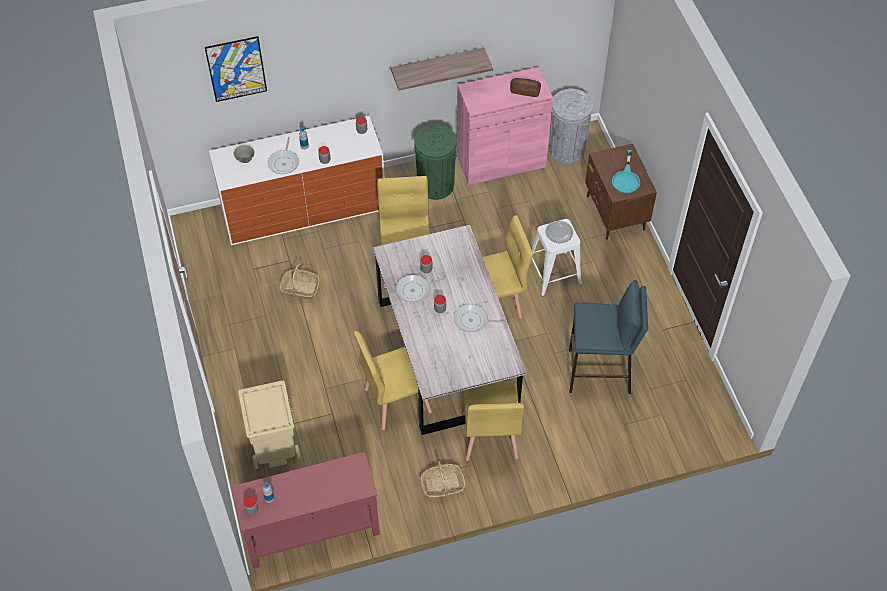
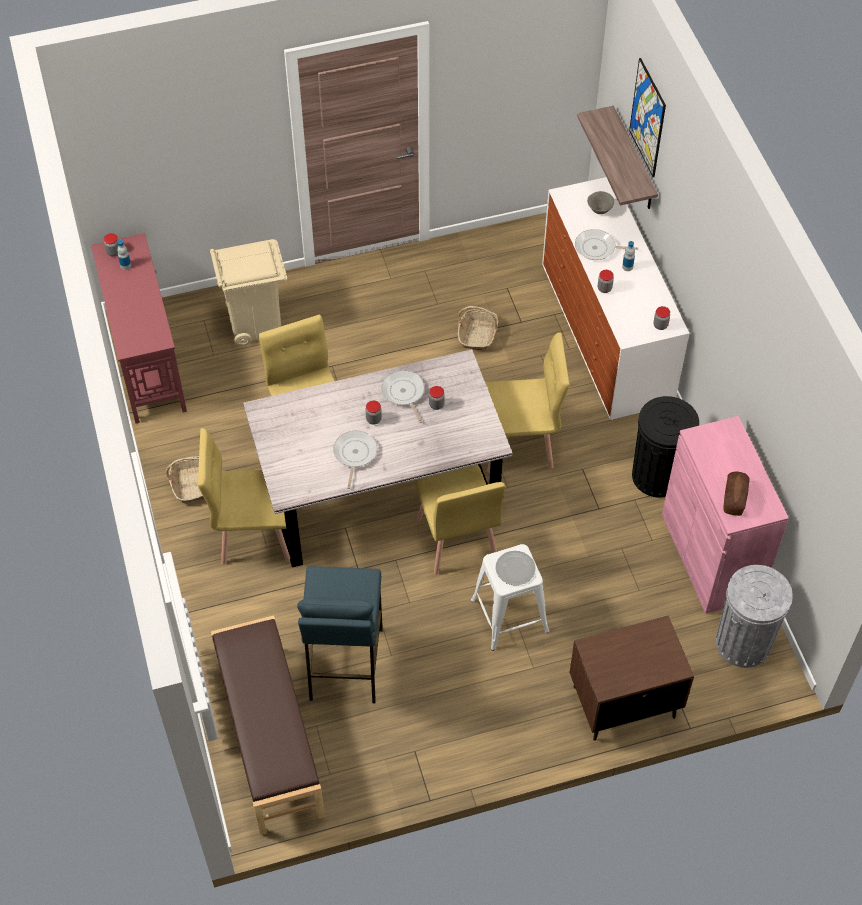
camera: 90 degrees right, 0 degrees up
(435, 185) = (657, 475): green trash can -> black trash can
(437, 66) = (740, 369): shelf -> shelf (633, 161)
(626, 178) = (621, 662): turquoise frying pan -> none
(663, 418) = (269, 738): none -> brown bench

